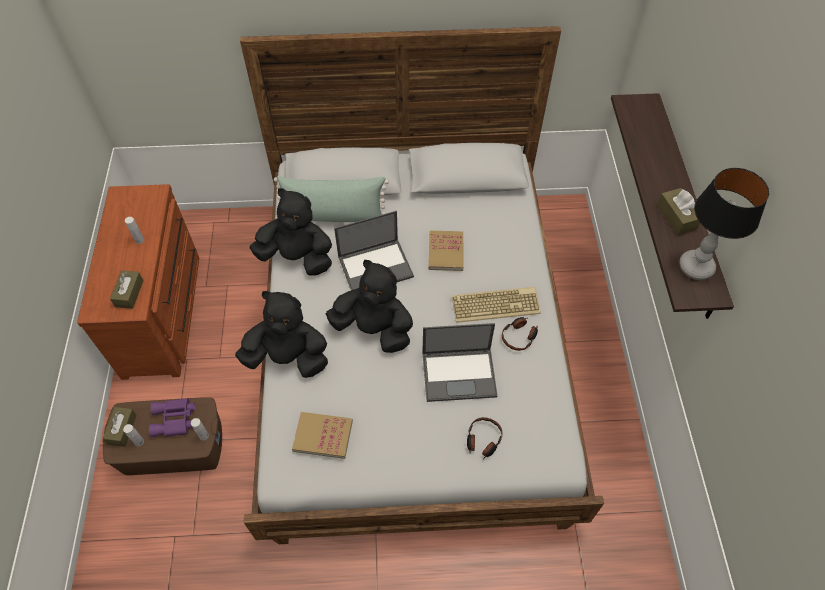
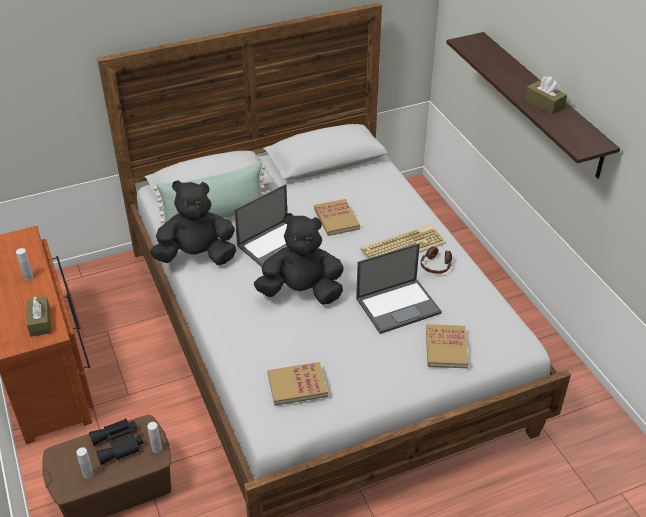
camera: 20 degrees left, 15 degrees down
(122, 429) = (64, 469): brown tissue box -> none
(175, 420) = (119, 444): purple binoculars -> black binoculars
(288, 357) = (229, 335): black plush toy -> none
(483, 440) = (446, 348): headphones -> book
(695, 267) = (577, 131): table lamp -> none

